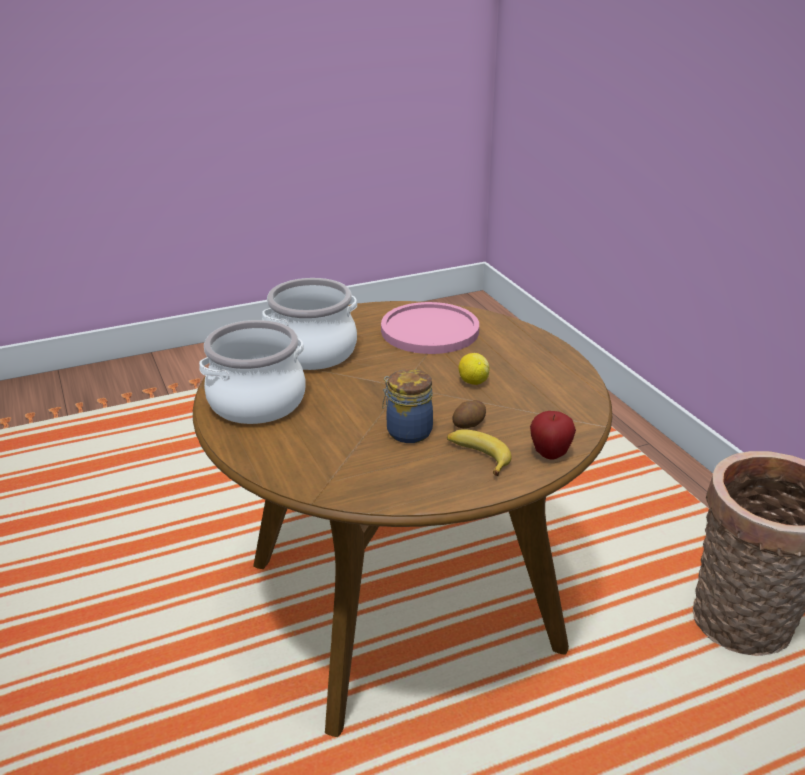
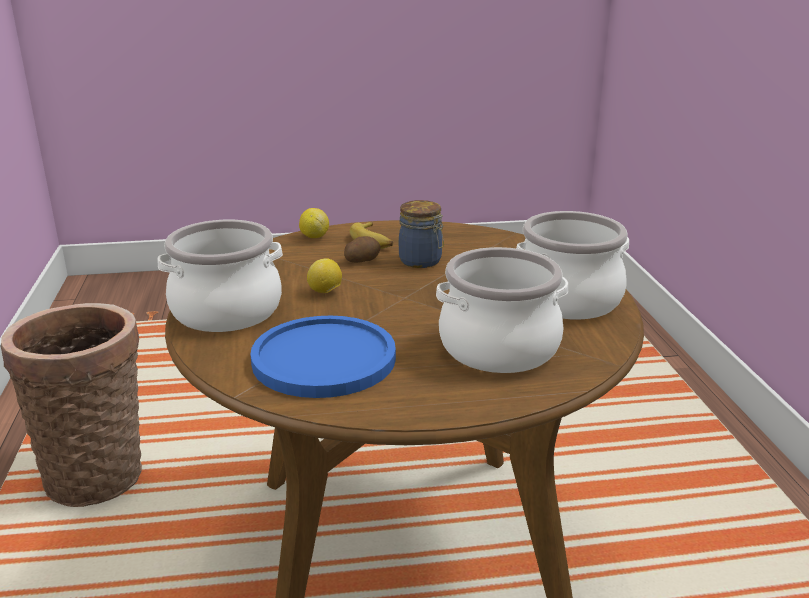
camera: 165 degrees left, 5 degrees down
(430, 330) = (324, 359): pink plate -> blue plate
(533, 353) = (226, 312): none -> cooking pot
(550, 454) = (314, 236): apple -> lemon

